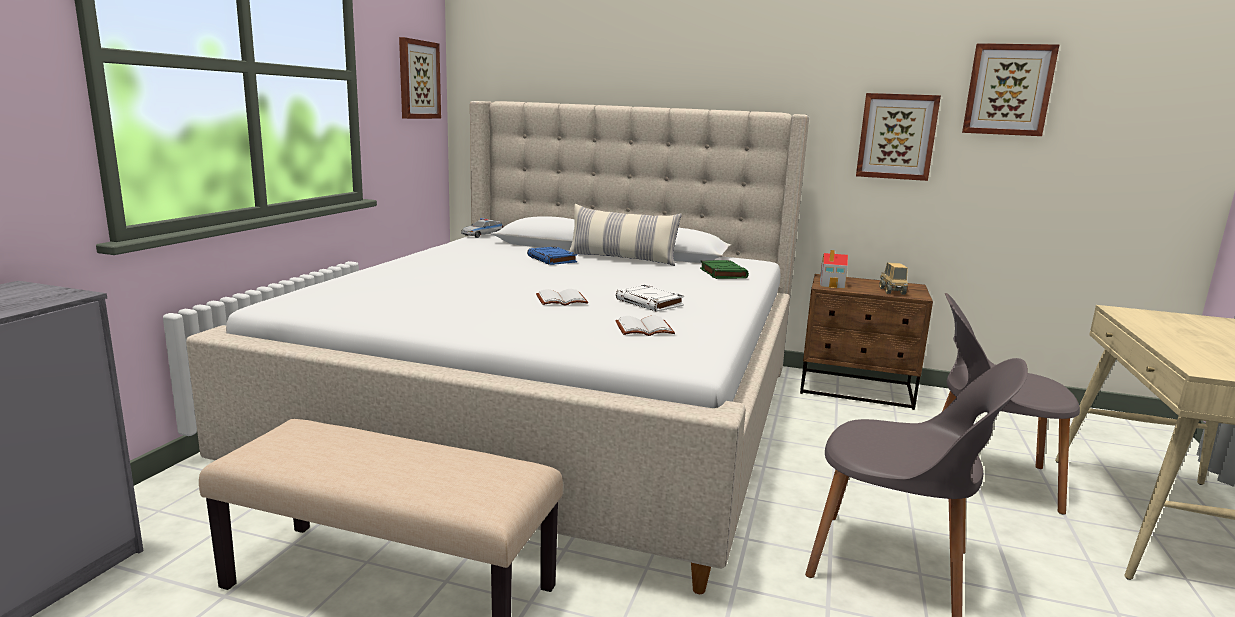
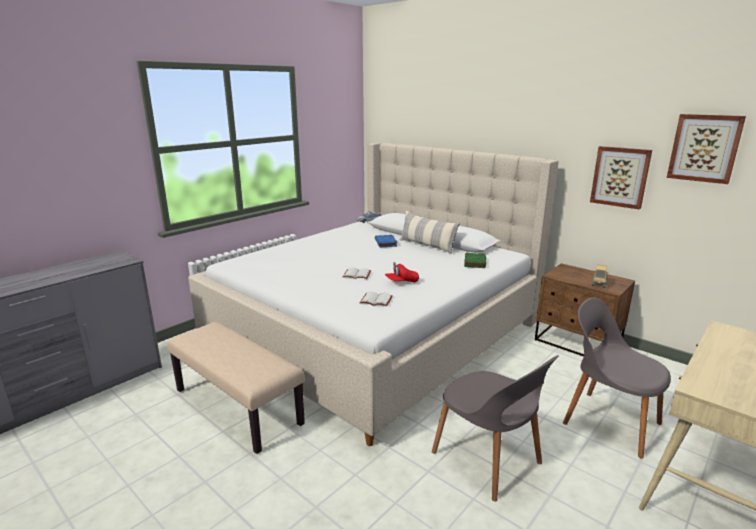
camera: 25 degrees right, 5 degrees up
(418, 79) = (341, 132): picture -> none
(650, 303) = (402, 282): white book -> red cap
(832, 285) = (561, 274): toy house -> none

